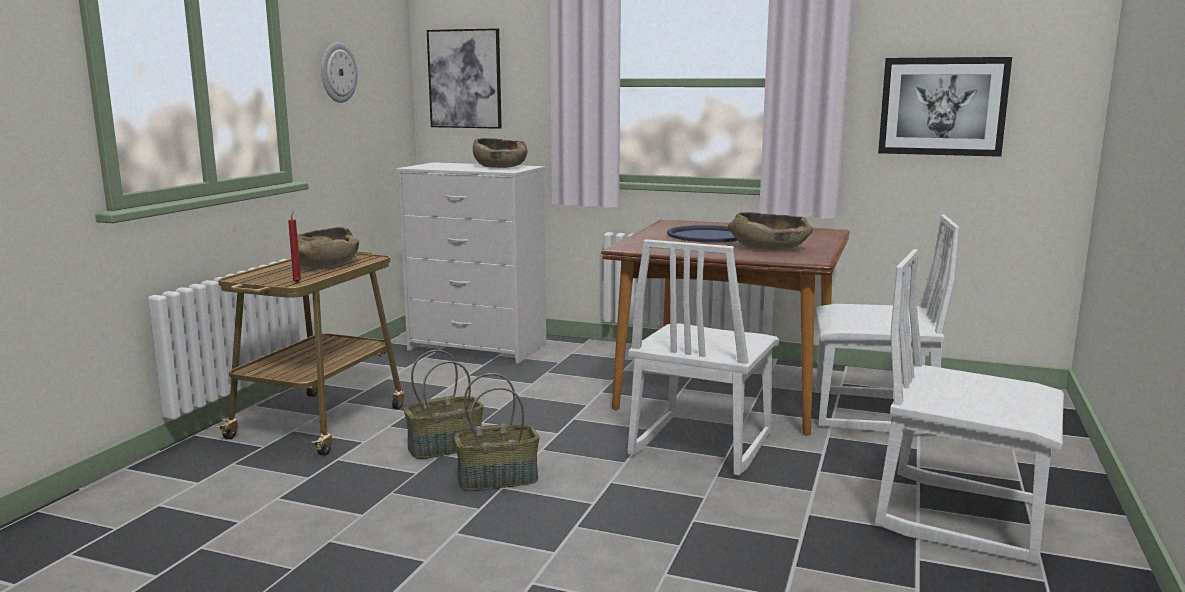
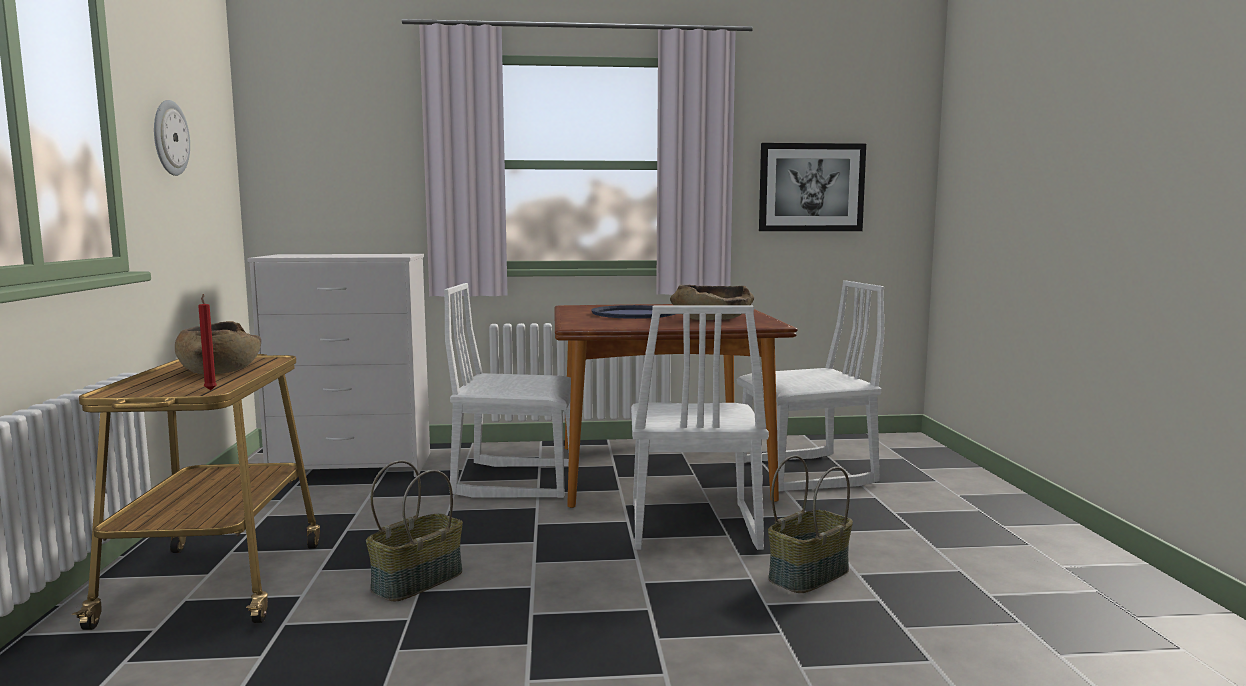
camera: 25 degrees left, 5 degrees down
(465, 79) = (310, 159): picture -> none
(498, 478) = (517, 604): basket -> basket (808, 574)
(500, 167) = (376, 254): brown bowl -> none
(961, 515) = (974, 548): white chair -> white chair (516, 480)

